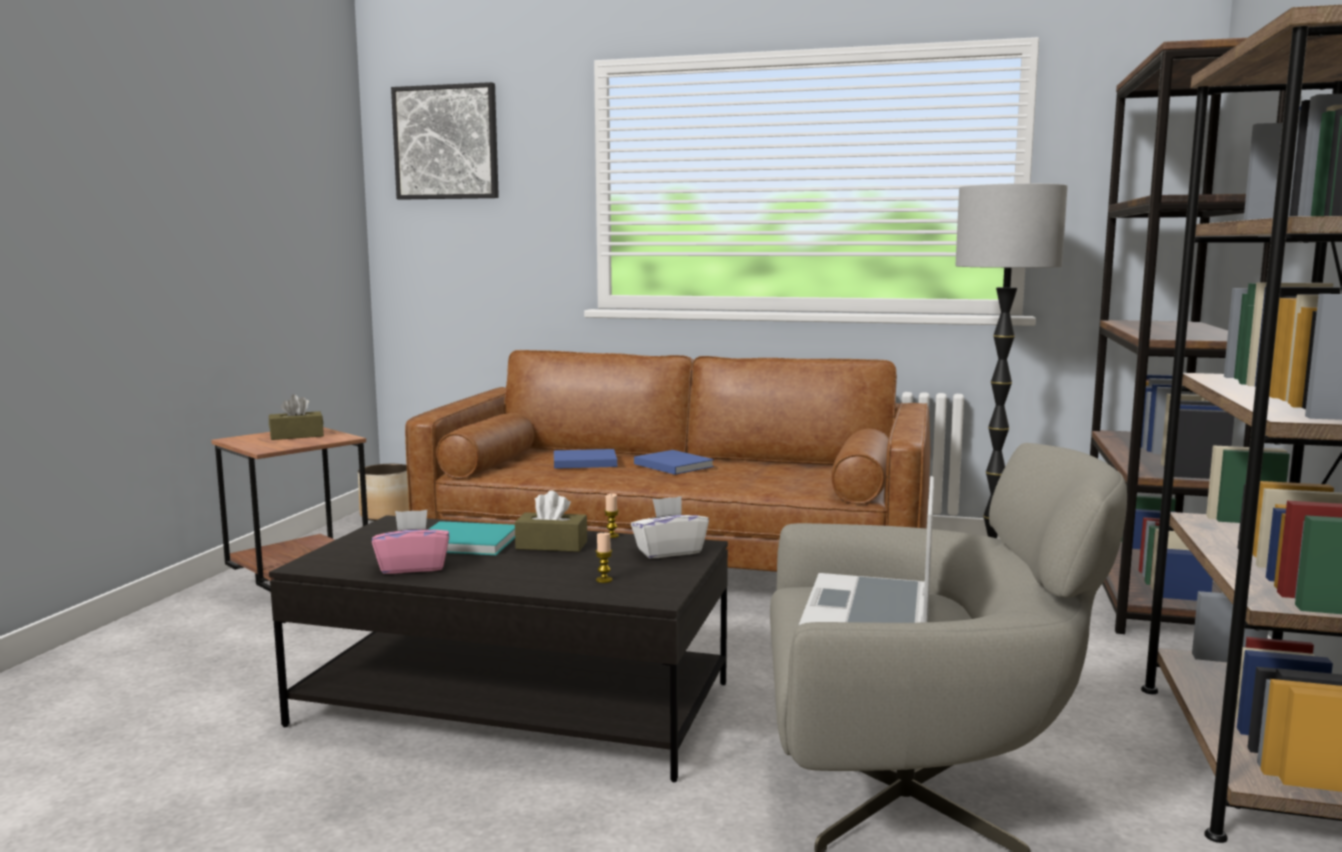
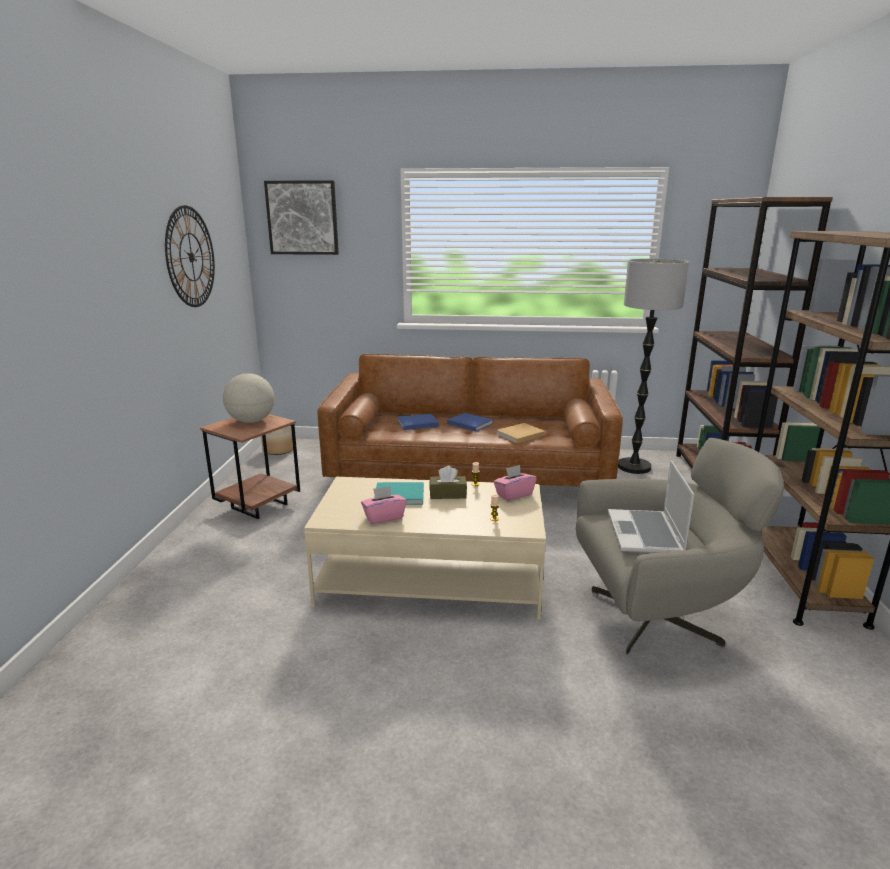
camera: 10 degrees left, 10 degrees up
(239, 180) = (191, 257): none -> wall clock
(297, 436) = (251, 421): brown tissue box -> globe
(515, 704) = (431, 579): black coffee table -> beige coffee table
(669, 551) = (514, 494): white tissue box -> pink tissue box
(747, 481) = (519, 435): none -> beige book

